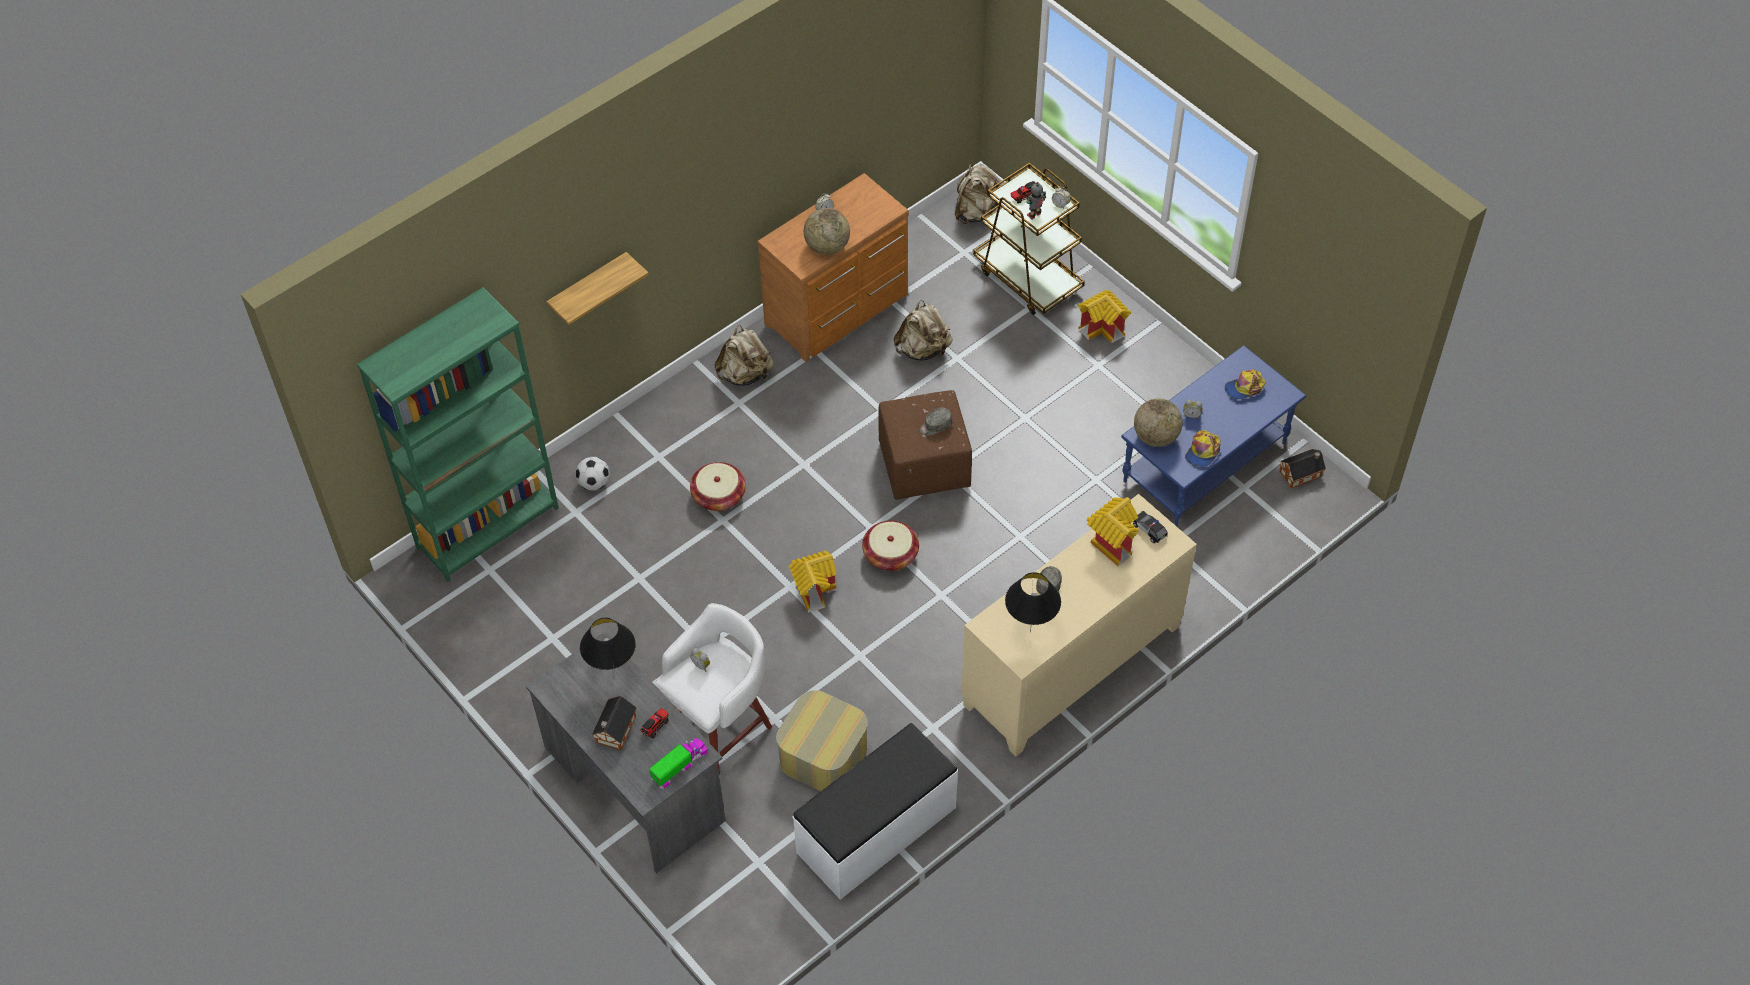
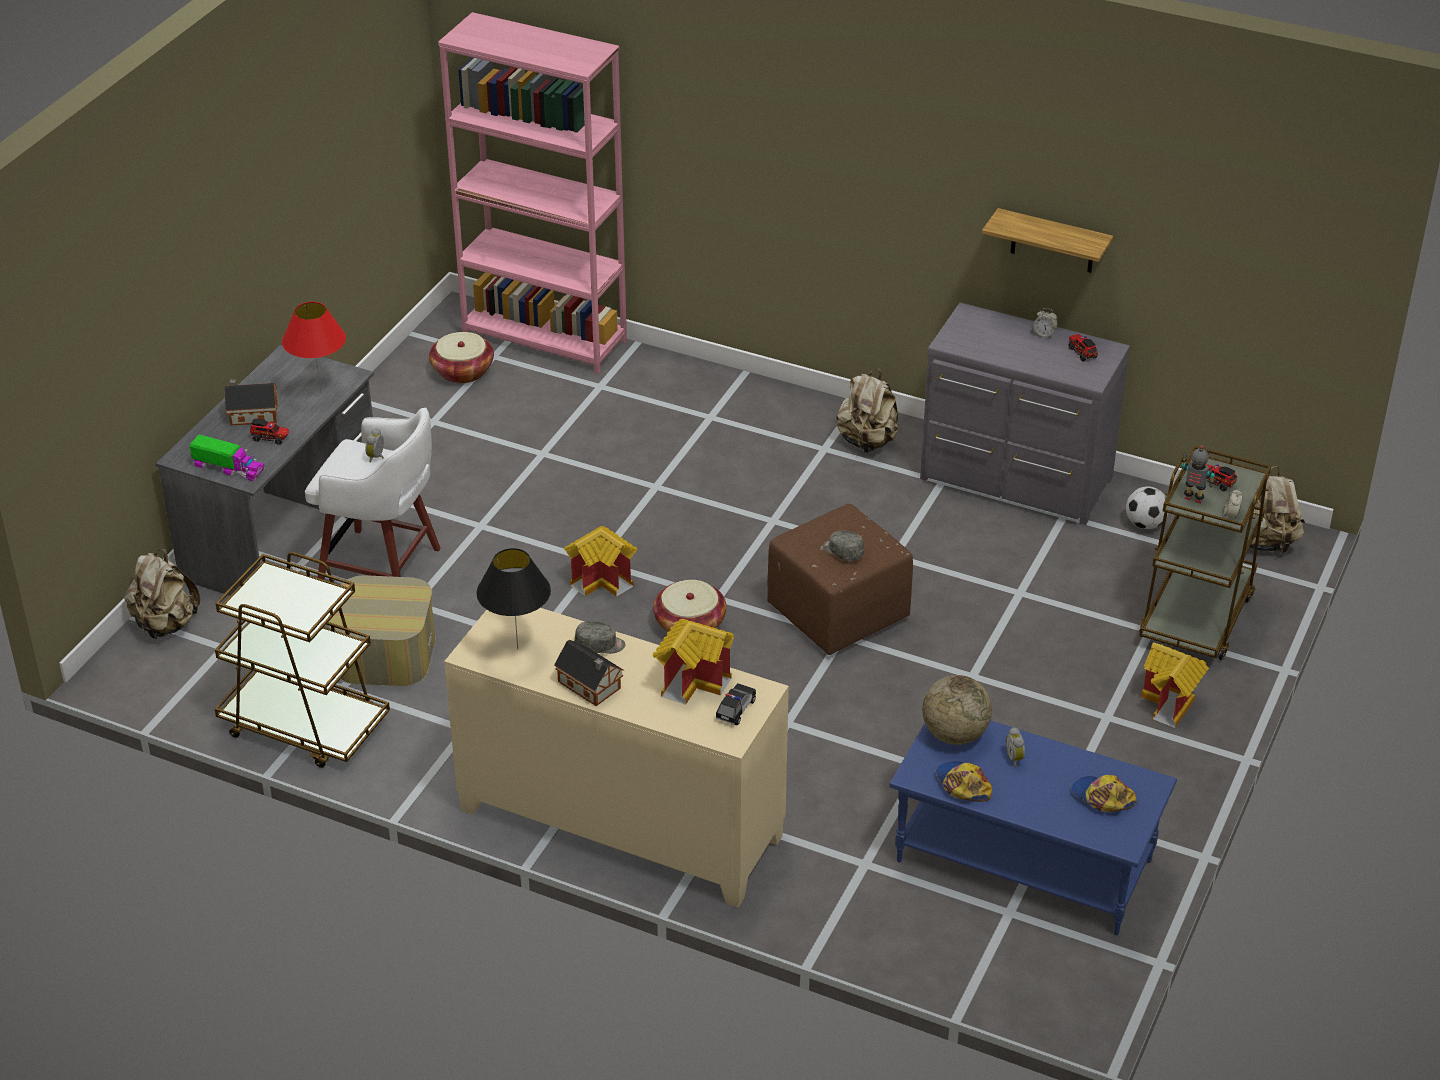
camera: 65 degrees right, 15 degrees down
(488, 527) = (545, 338): green bookcase -> pink bookcase
(588, 289) = (741, 168): shelf -> shelf (1053, 241)
(594, 483) = (645, 386): football -> football (1145, 524)
(614, 675) = (321, 393): black table lamp -> red table lamp
(718, 496) = (686, 473): basket -> basket (462, 371)
(827, 246) = (992, 351): globe -> none
(839, 310) = (1016, 481): brown dresser -> grey dresser
(858, 201) = (1082, 352): none -> toy truck
(877, 831) = (304, 725): white bench -> brown cart
(923, 350) = (1010, 562): beige backpack -> beige backpack (165, 624)
(1202, 451) = (962, 784): cap -> cap turned 60 degrees clockwise
(1302, 474) = (1076, 967): toy house -> toy house (590, 686)

